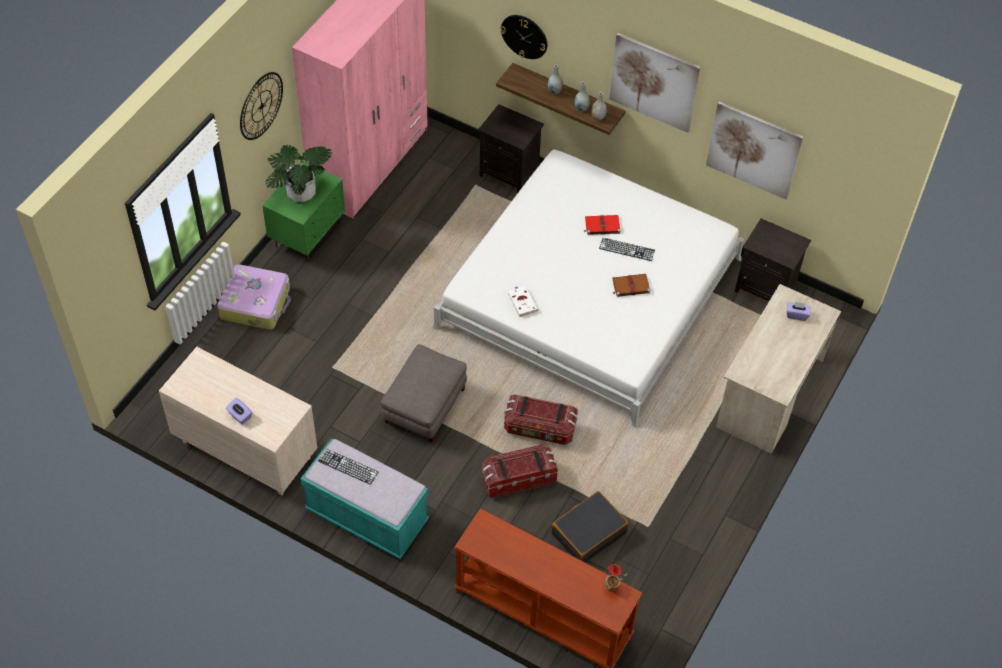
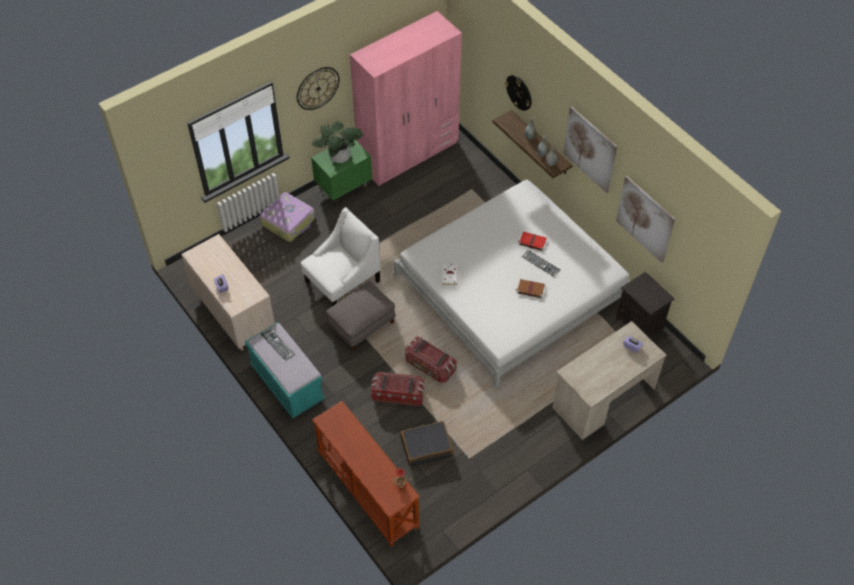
camera: 25 degrees right, 0 degrees up
(370, 359) = (342, 282): none -> white armchair
(510, 173) = (499, 188): black nightstand -> none

